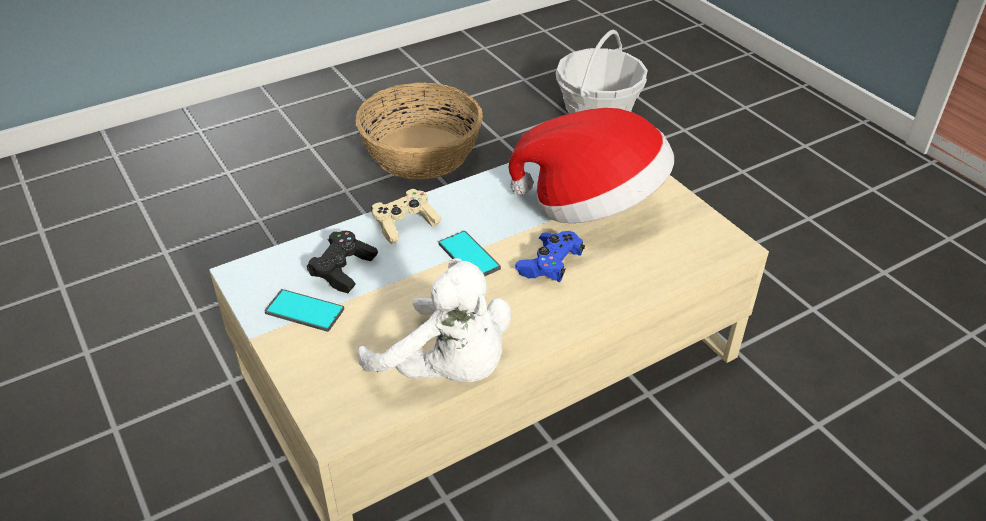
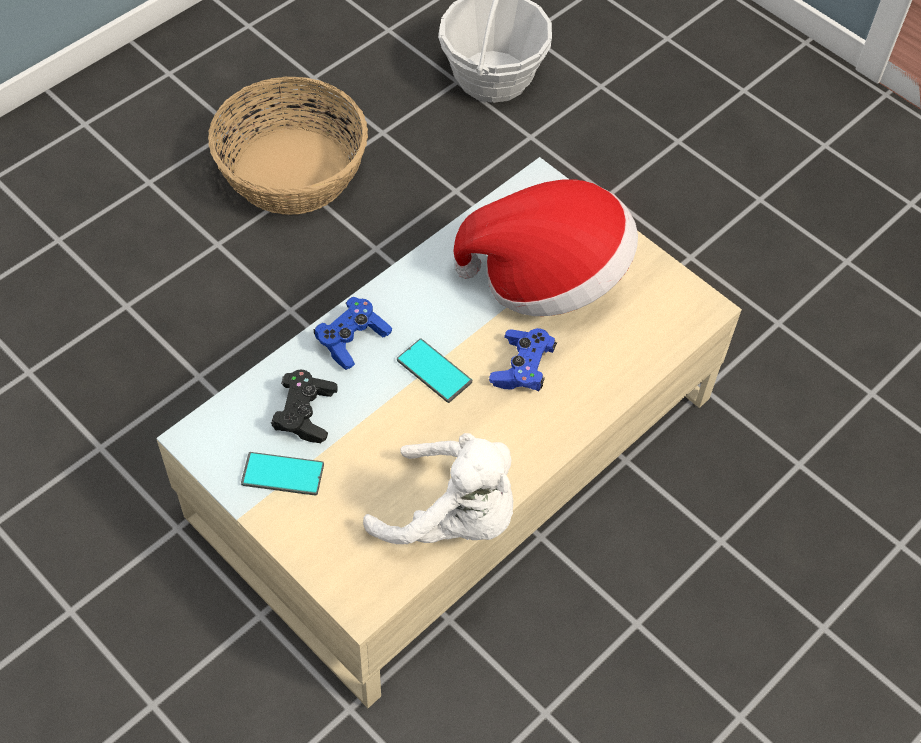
camera: 15 degrees left, 15 degrees up
(405, 225) = (352, 340): beige game controller -> blue game controller

